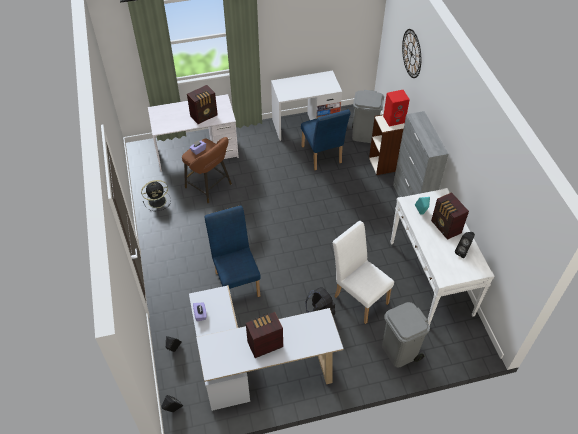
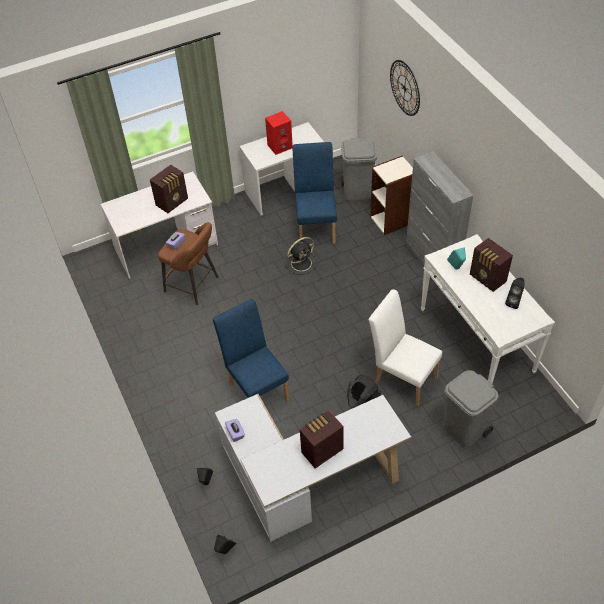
camera: 10 degrees left, 0 degrees up
(158, 201) = (136, 314): black fan -> black fan (302, 263)
(322, 157) = (316, 225): blue chair -> blue chair turned 150 degrees counterclockwise
(394, 119) = (396, 166): red speaker -> red speaker (280, 146)

